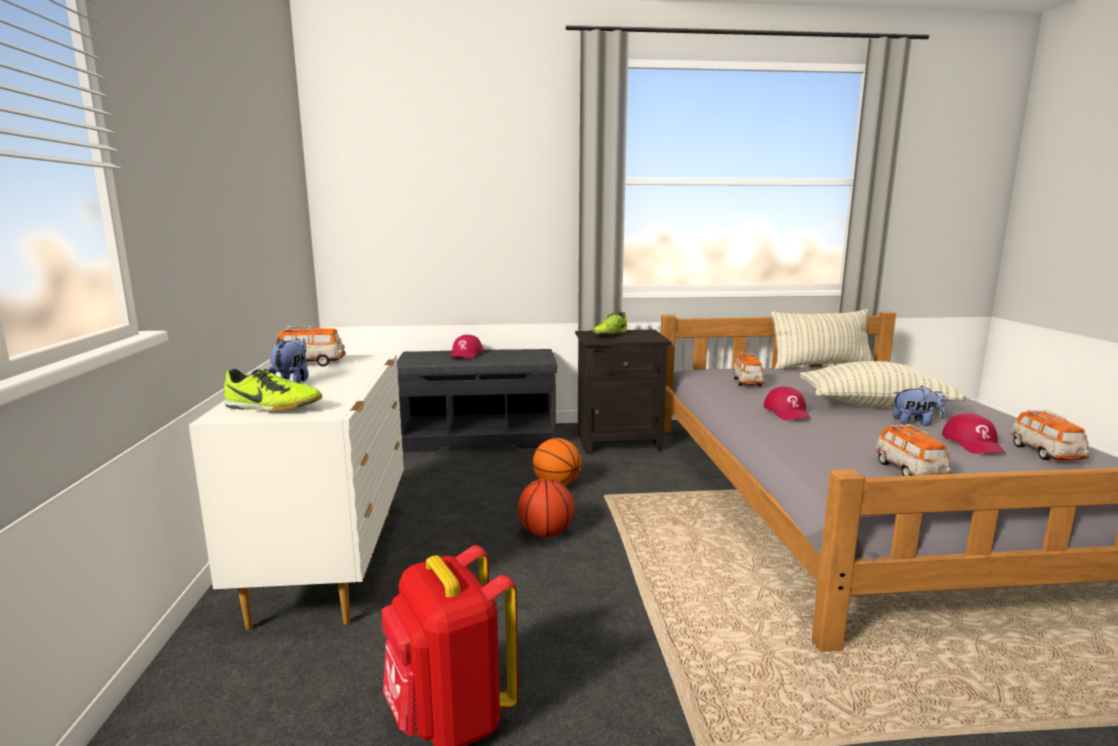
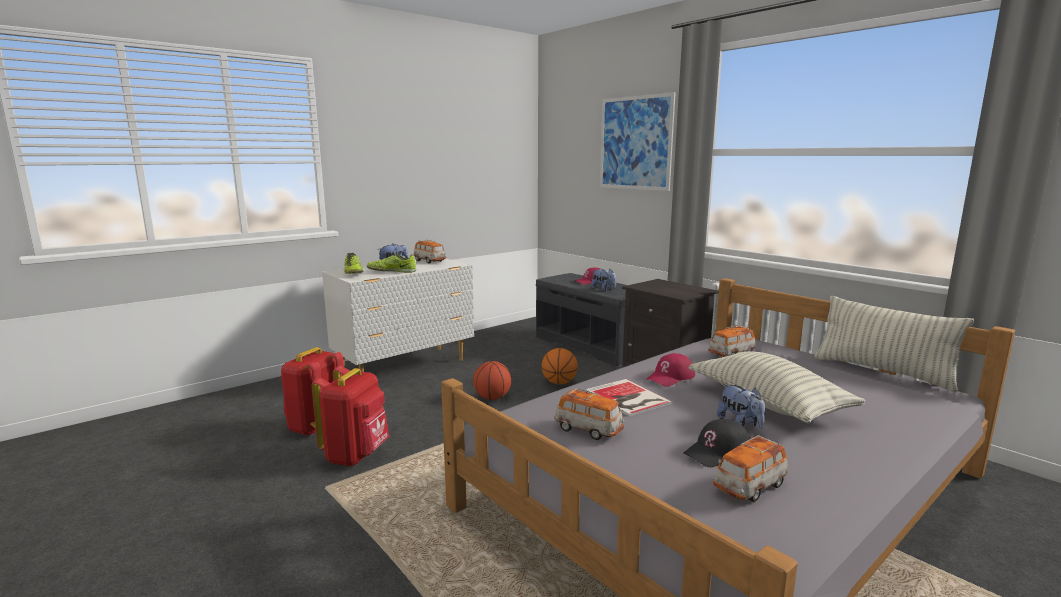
camera: 55 degrees right, 0 degrees up
(502, 168) = (635, 143): none -> picture
(507, 358) = (603, 289): none -> plush toy
(609, 334) = (665, 286): shoe -> shoe (392, 271)
(613, 695) = (356, 455): none -> red backpack
(833, 438) = (627, 398): none -> book
(909, 471) = (588, 430): toy car -> toy car turned 105 degrees counterclockwise
(973, 443) = (718, 451): red cap -> black cap

